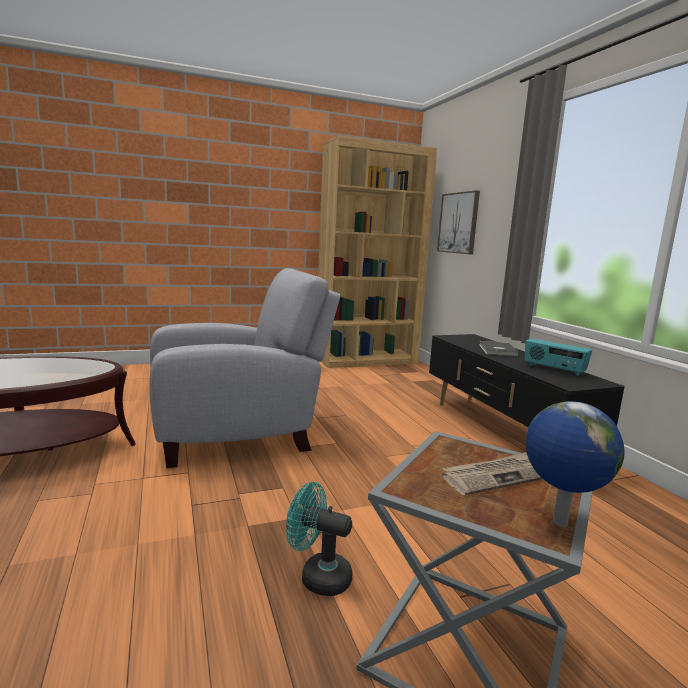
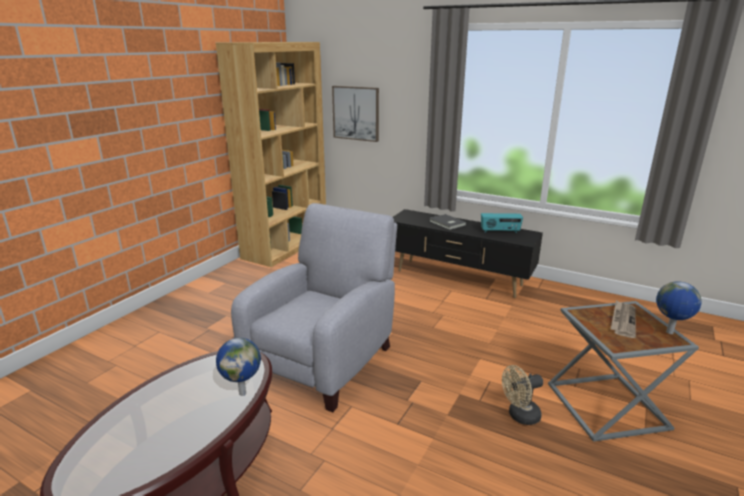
camera: 40 degrees left, 10 degrees up
(47, 380) = (243, 393): none -> globe
(318, 576) = (519, 416): turquoise fan -> beige fan

